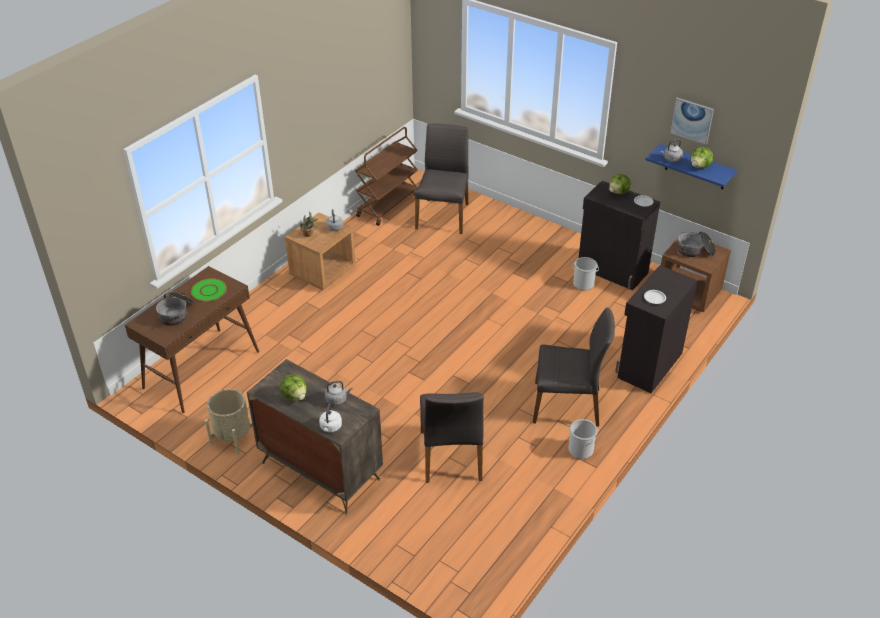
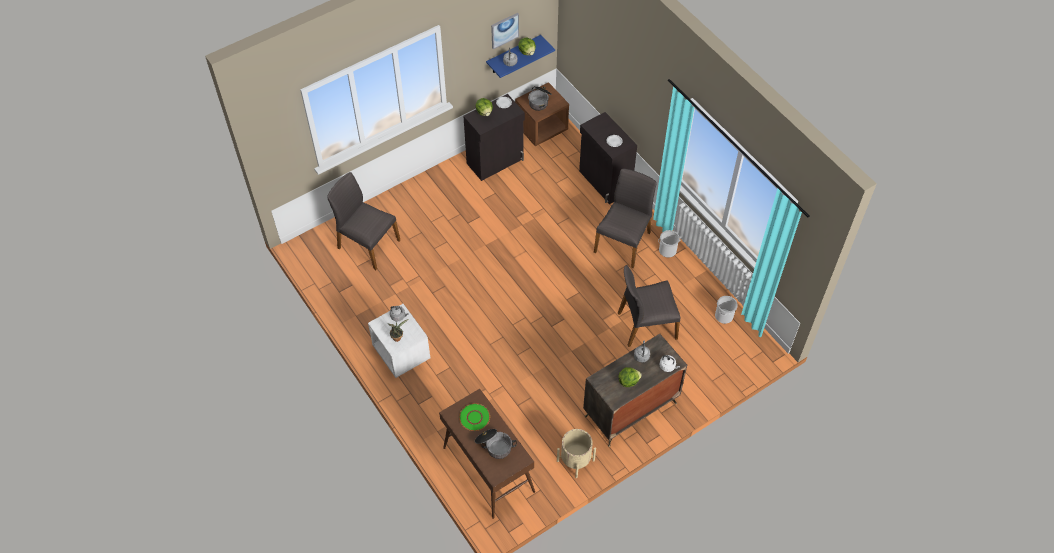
camera: 70 degrees left, 15 degrees up
(323, 272) = (401, 353): brown nightstand -> white nightstand
(388, 205) = (329, 280): brown cart -> none
(452, 456) = (646, 325): grey chair -> grey chair turned 150 degrees clockwise
(583, 284) = (502, 185): bucket -> bucket (724, 316)

